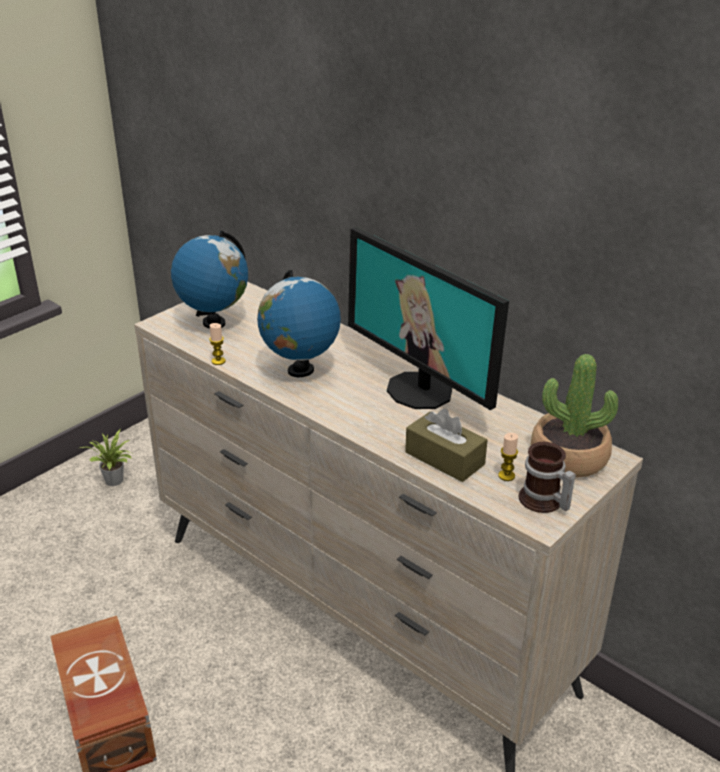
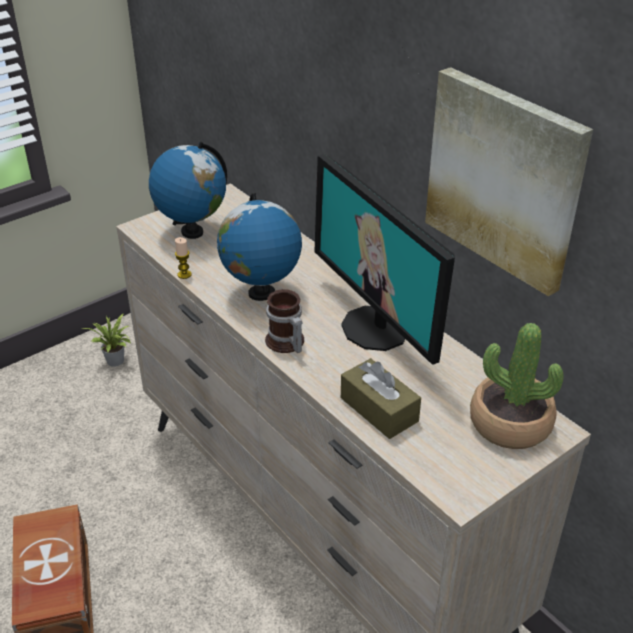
camera: 10 degrees right, 5 degrees up
(506, 476) = (438, 437): candle -> none
(541, 228) = (504, 178): none -> picture
(542, 502) = (467, 473): mug -> mug (285, 343)

